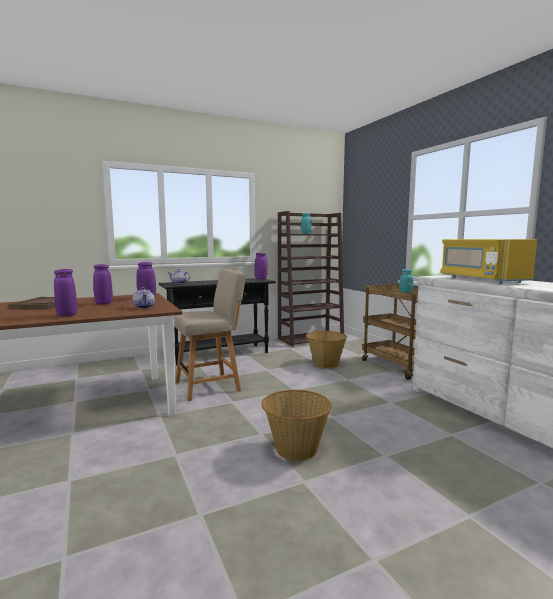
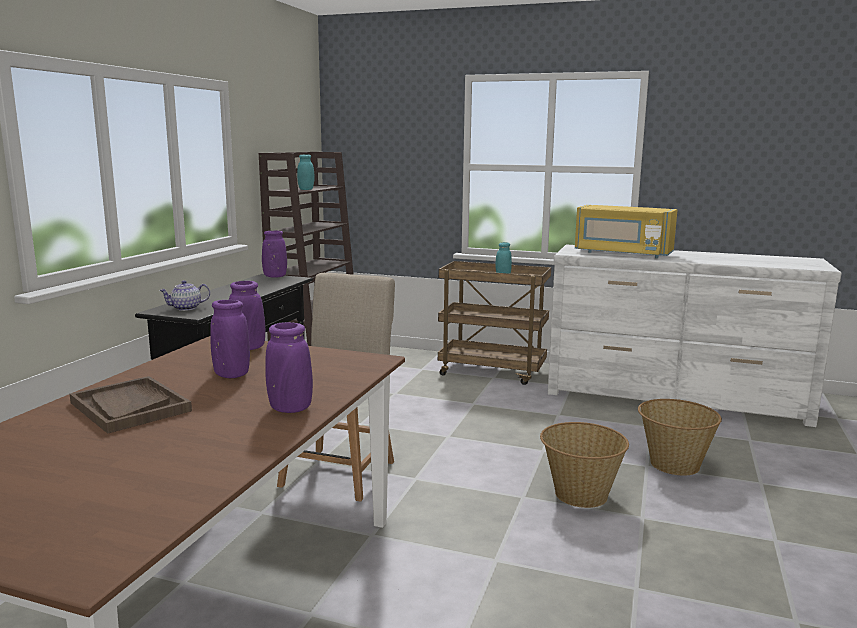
camera: 45 degrees left, 5 degrees up
(144, 307) = (332, 364): teapot -> none
(325, 363) = (411, 392): basket -> basket (673, 464)

